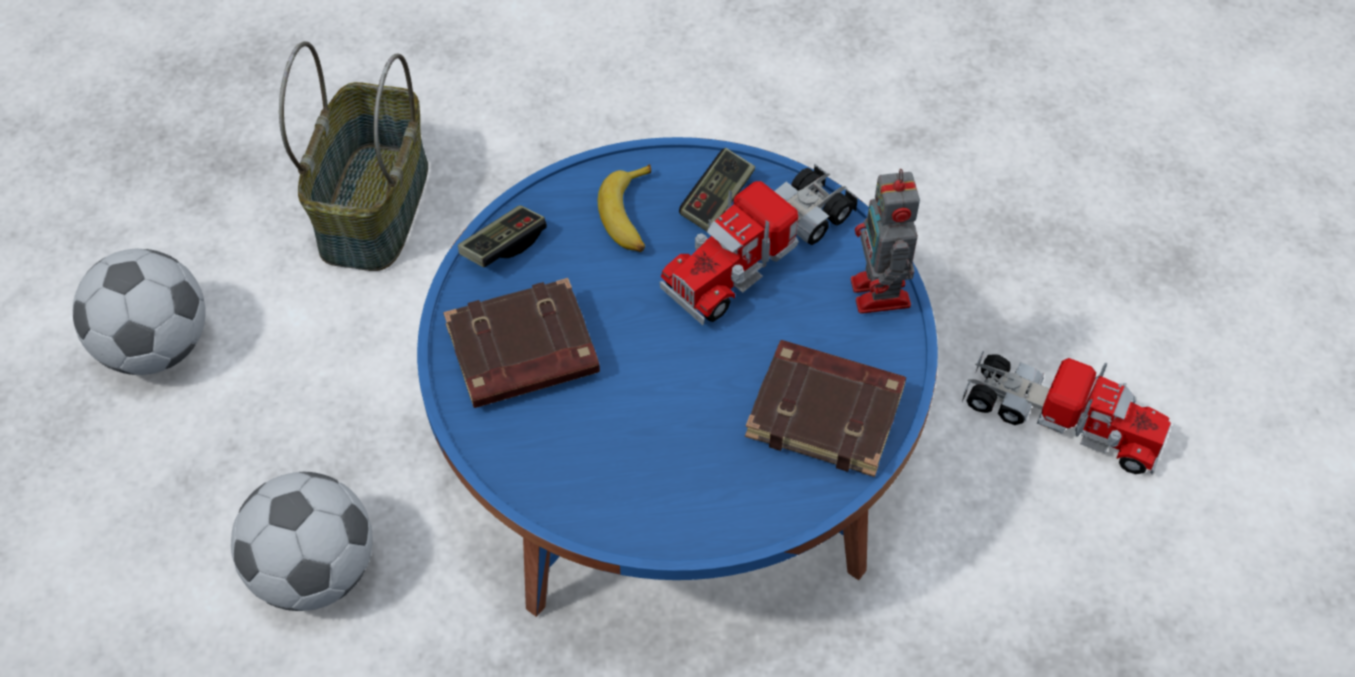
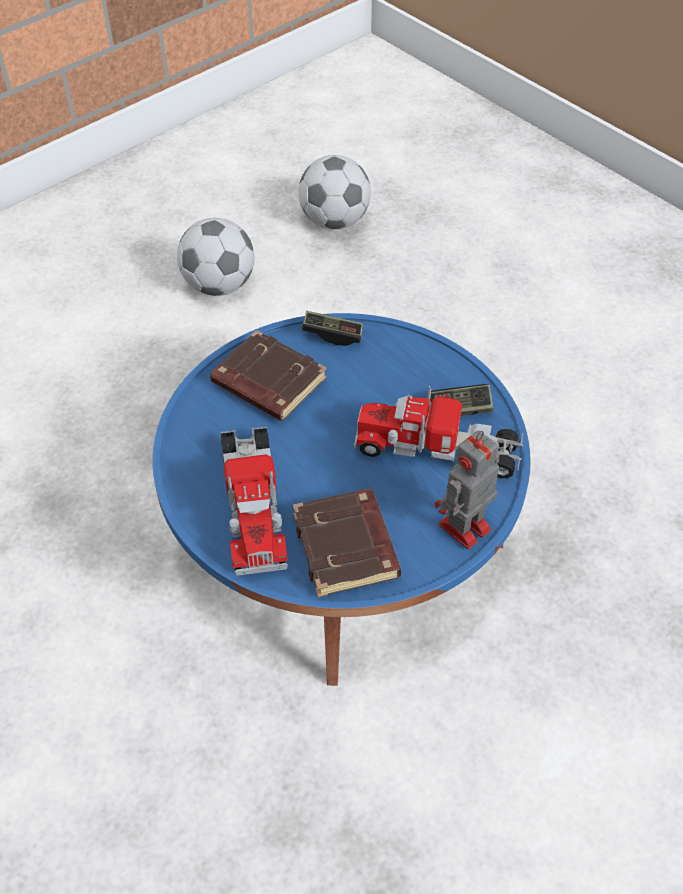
camera: 55 degrees right, 5 degrees down
(315, 571) = (139, 424): football -> football (335, 221)
(372, 206) = (378, 311): basket -> none
(631, 216) = (407, 377): banana -> none
(1061, 420) = (549, 743): toy truck -> toy truck (252, 505)

